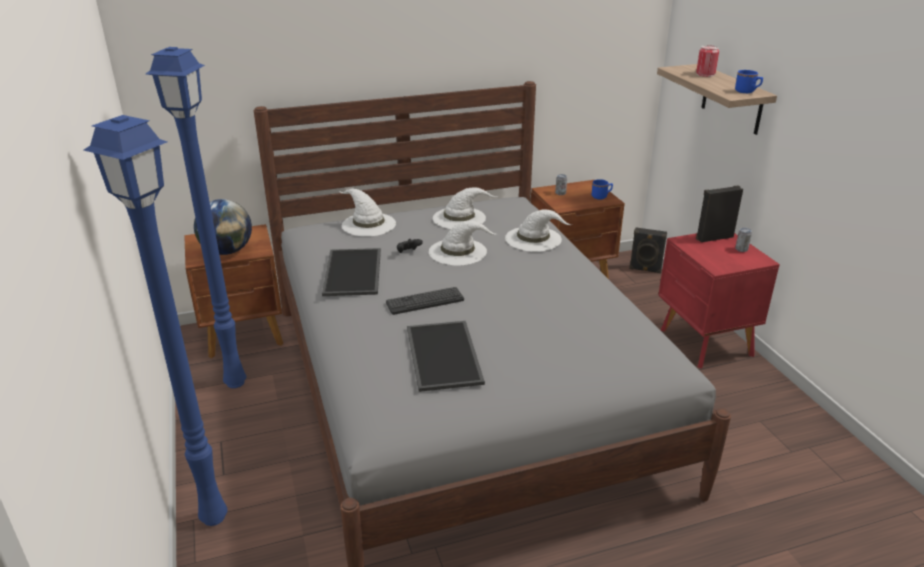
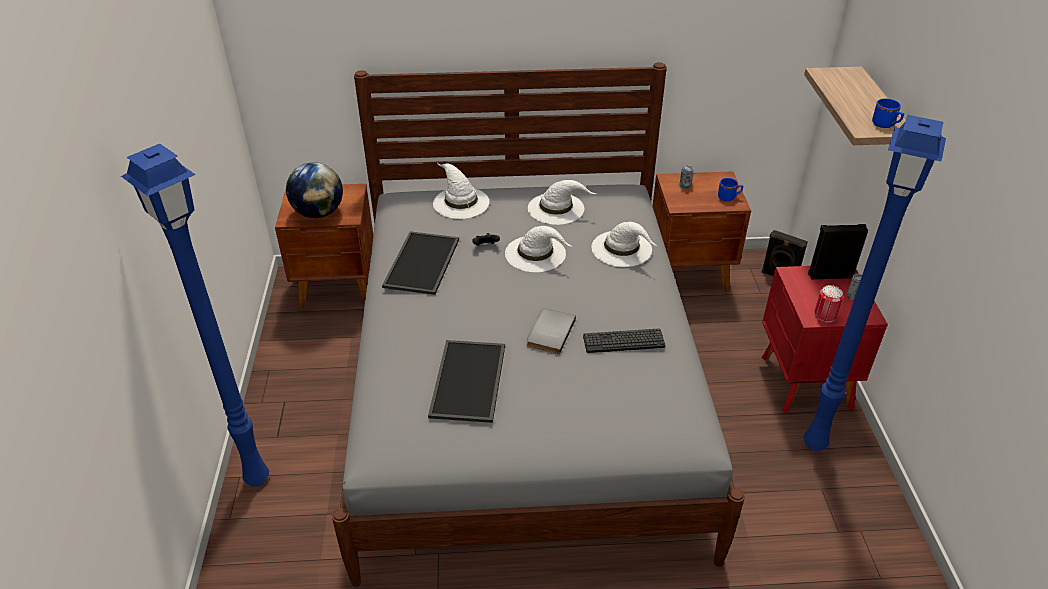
camera: 15 degrees right, 10 degrees up
(236, 384) = (315, 342): blue floor lamp -> blue floor lamp (816, 445)
(425, 301) = (476, 312): keyboard -> keyboard (623, 341)
(501, 307) = (549, 332): none -> grey book
(705, 74) = (855, 87): can -> can (825, 315)

